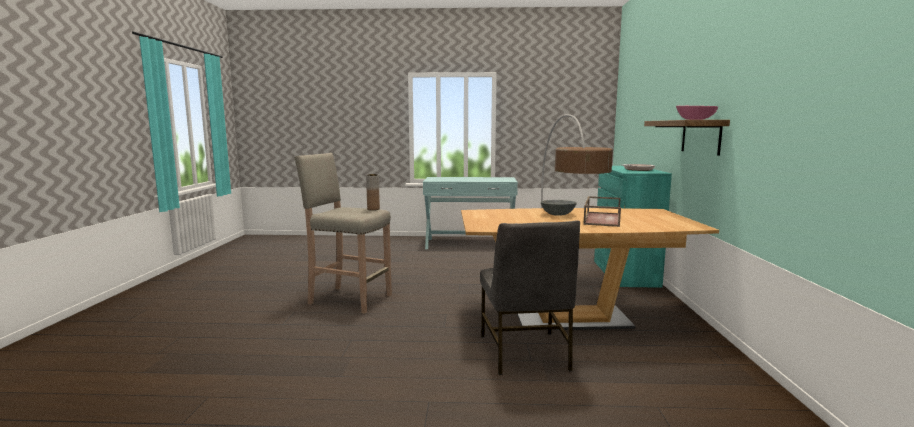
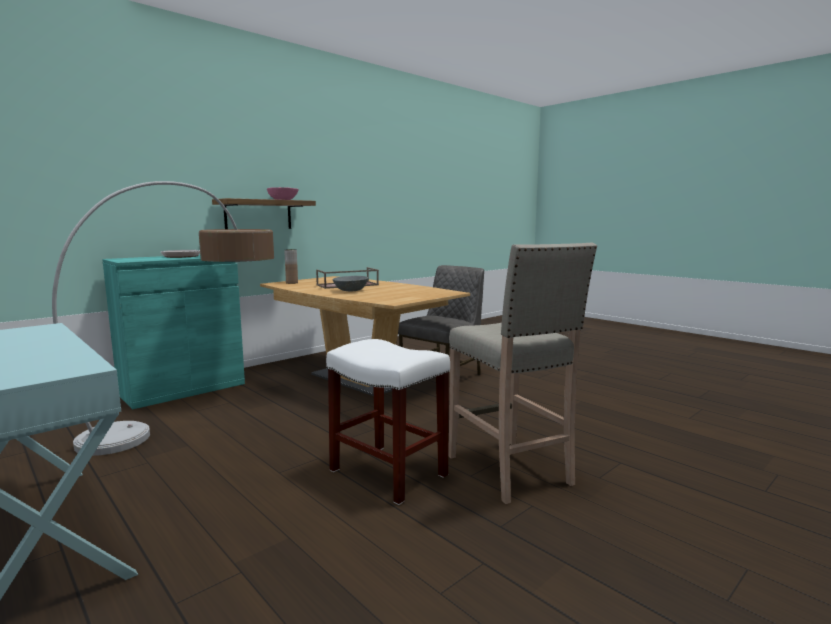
camera: 135 degrees left, 0 degrees up
(373, 209) = (472, 327): brown vase -> brown vase (292, 283)
(408, 281) = (387, 472): none -> white stool

